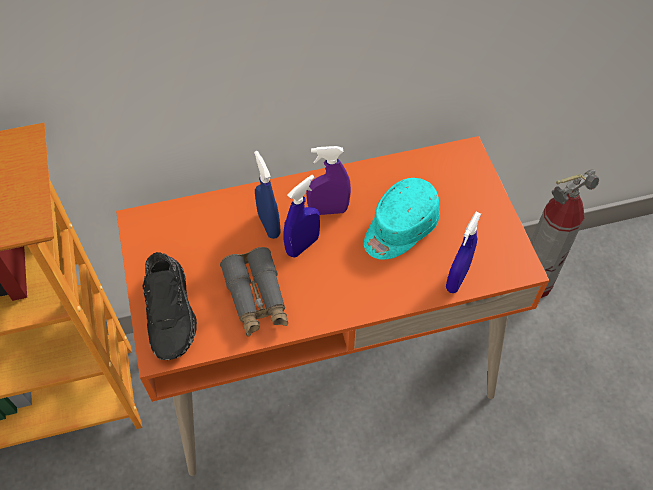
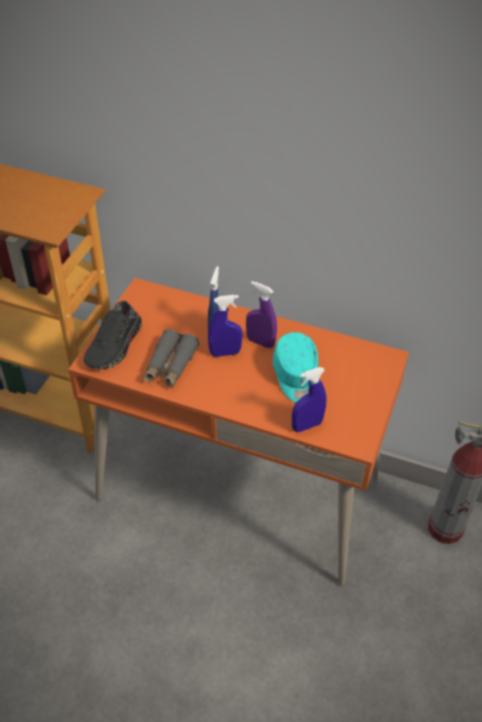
camera: 35 degrees right, 10 degrees down
(399, 229) = (296, 377): turquoise cap -> turquoise cap turned 90 degrees counterclockwise

